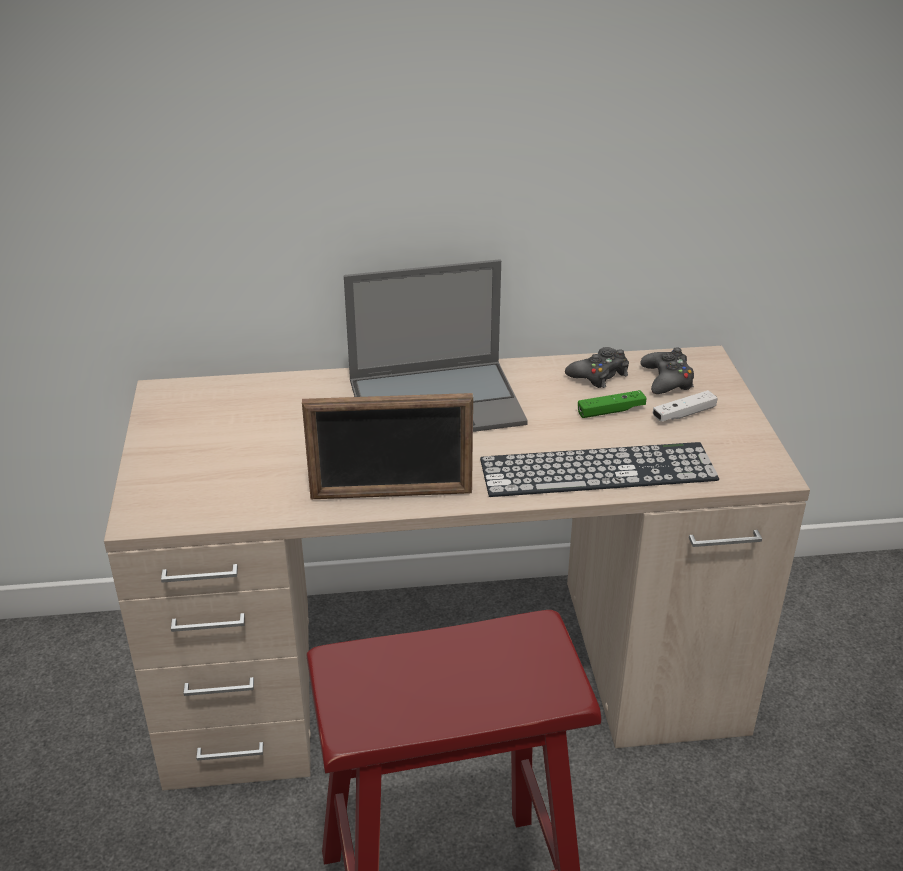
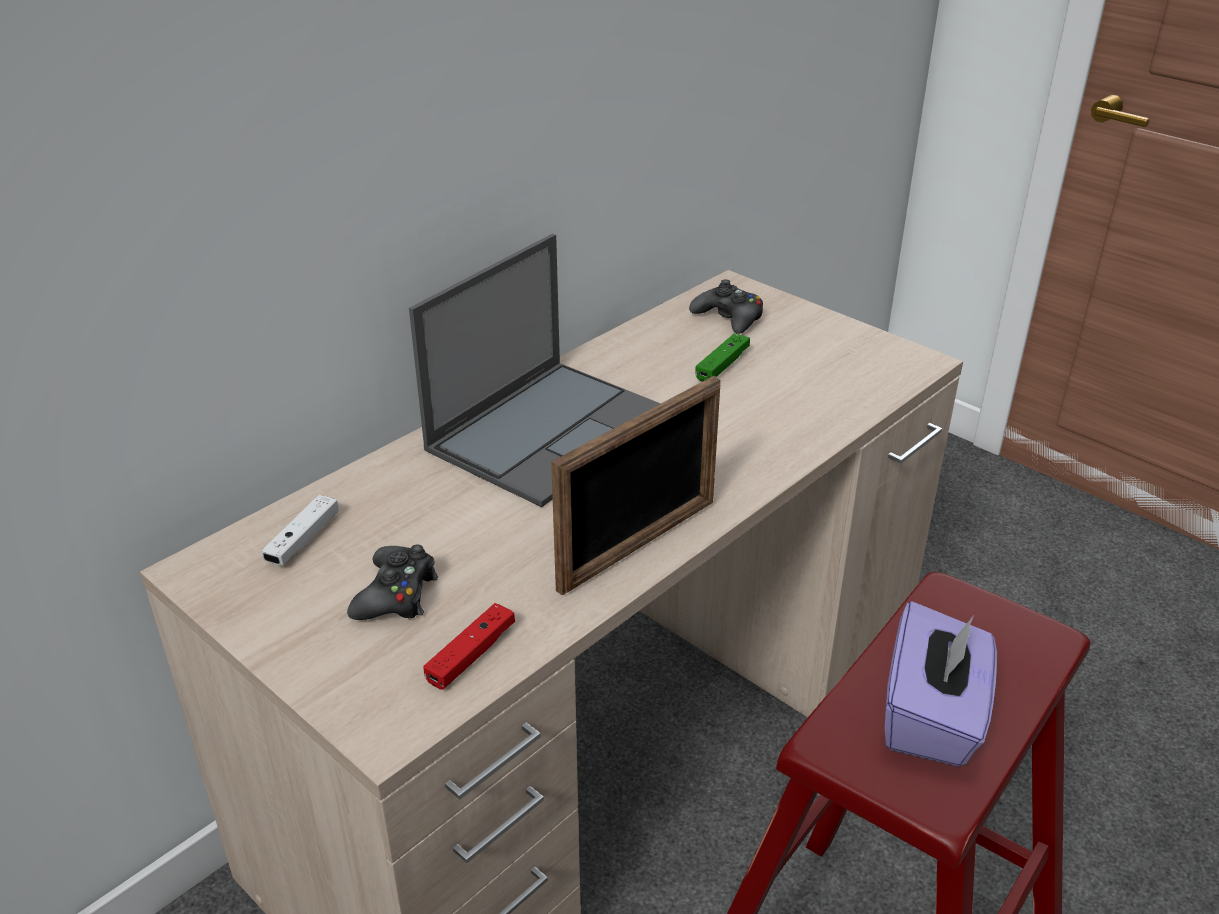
camera: 40 degrees left, 0 degrees up
(224, 504) = (471, 655): none -> red game controller
(416, 685) = (932, 717): none -> purple tissue box
(597, 470) = (788, 424): keyboard -> none
(599, 374) = (664, 337): black game controller -> black game controller (396, 595)
(684, 414) = (785, 341): white game controller -> white game controller (303, 540)

